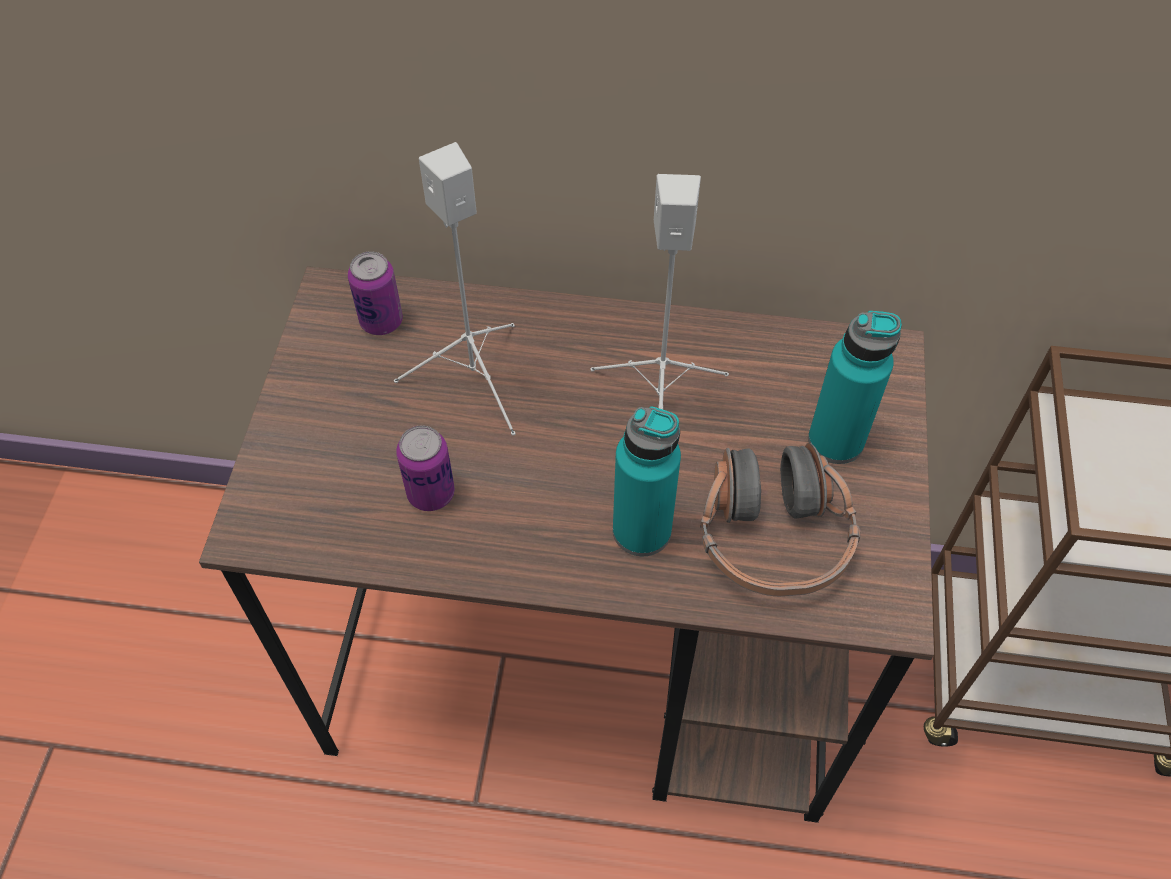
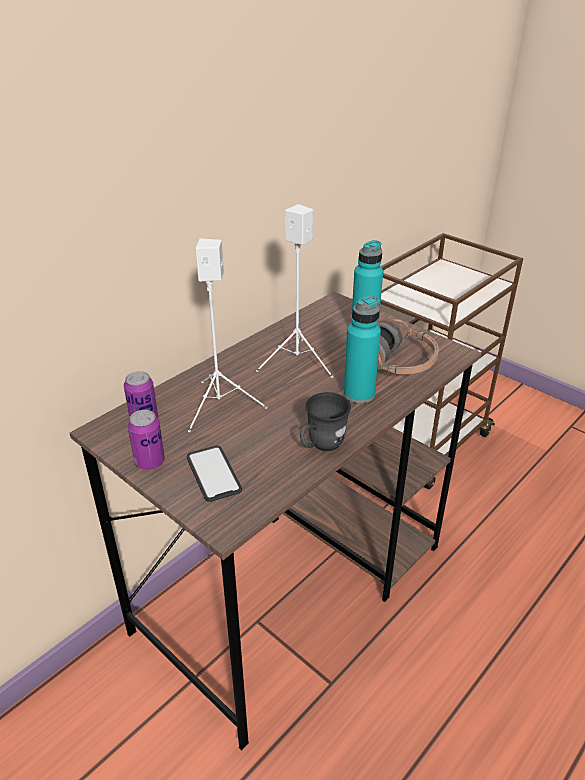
camera: 55 degrees left, 20 degrees down
(331, 462) = (213, 474): none -> phone
(431, 493) = (272, 447): can -> can (150, 462)
(476, 550) = (321, 446): none -> grey mug

